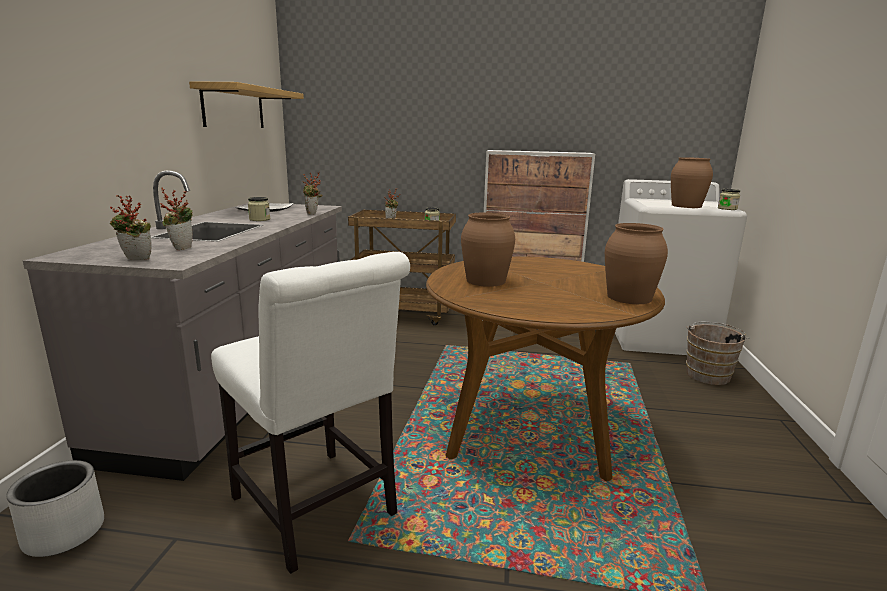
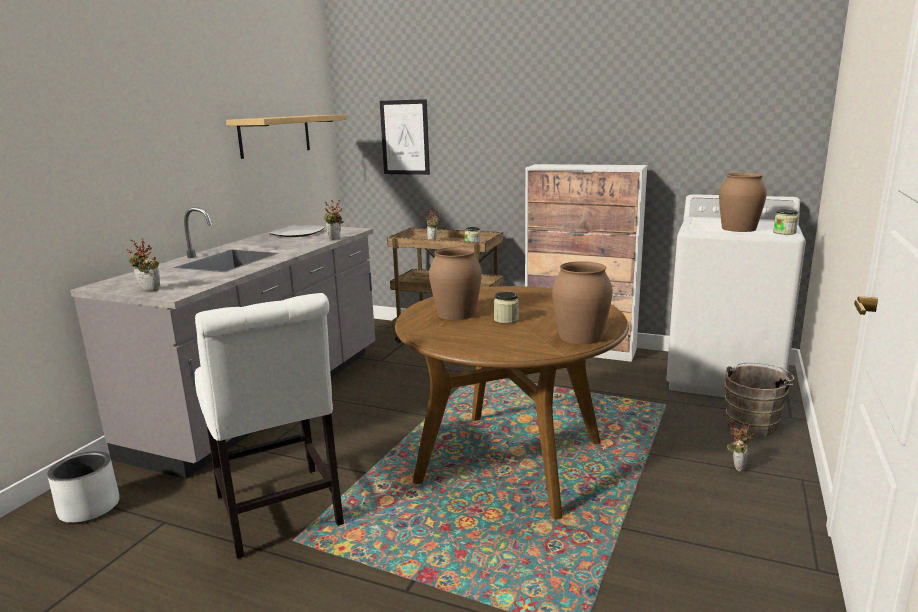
camera: 15 degrees right, 0 degrees up
(181, 248) = (191, 279): potted plant -> potted plant (736, 466)
(259, 219) = (281, 246): jar -> jar (506, 319)
(358, 121) = (405, 137): none -> picture

